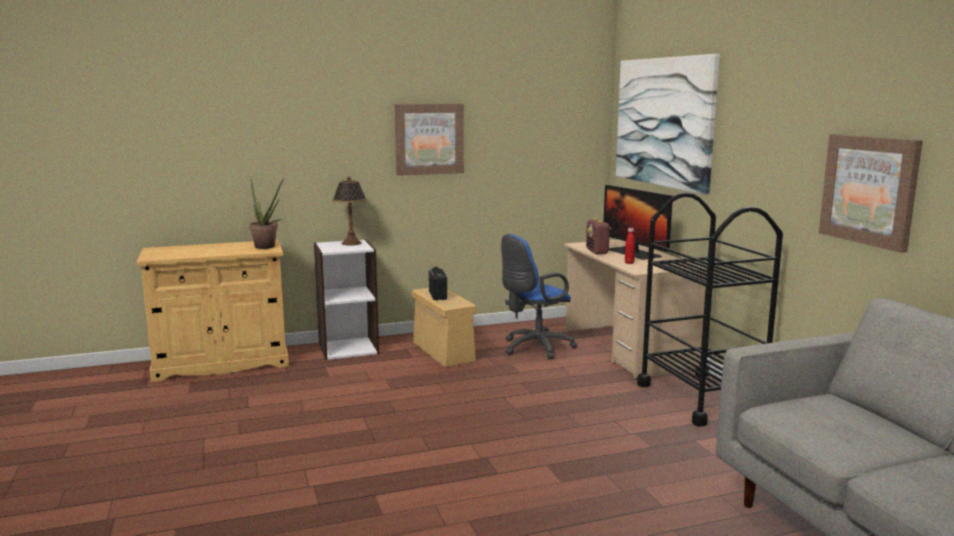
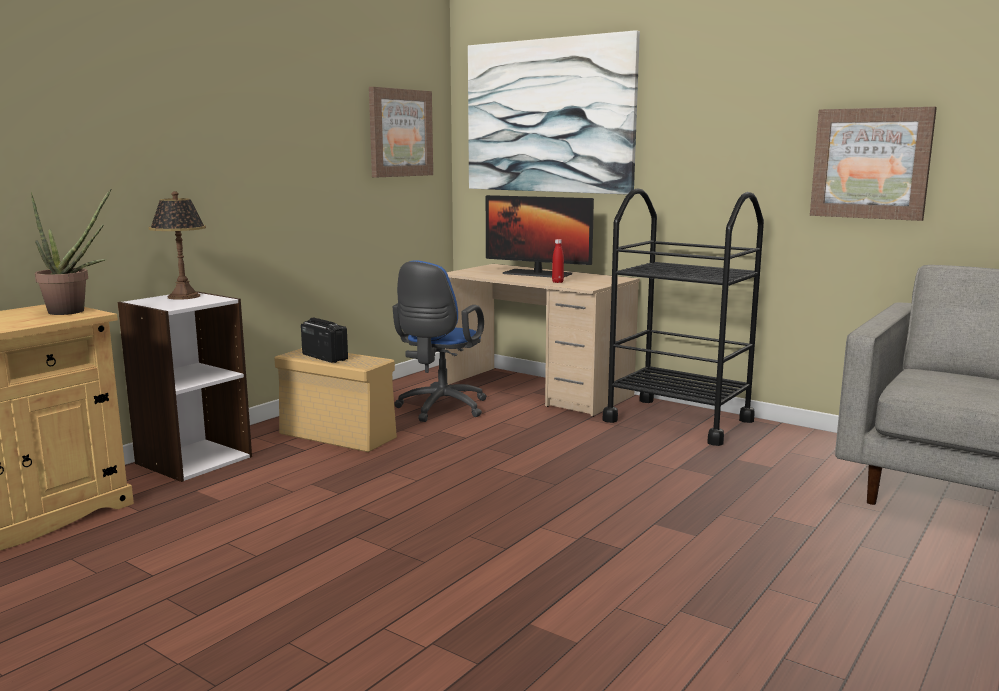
camera: 35 degrees left, 0 degrees up
(429, 139) = (264, 138): picture -> picture (400, 133)
(597, 252) = (498, 276): radio -> none

